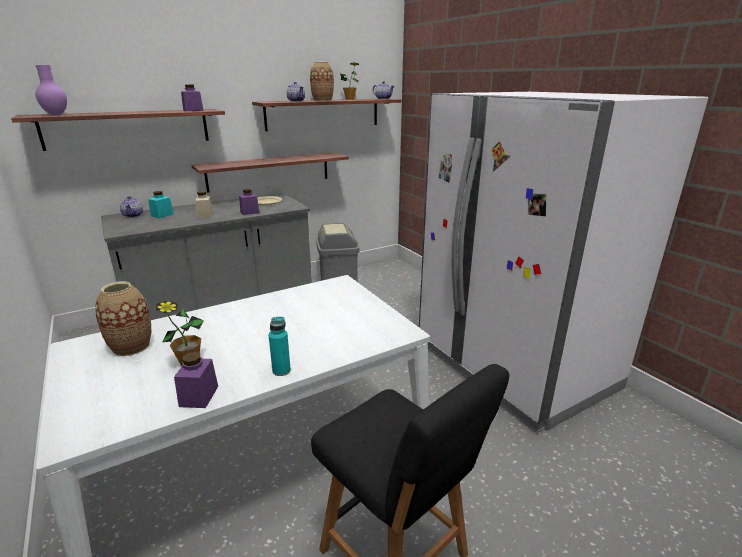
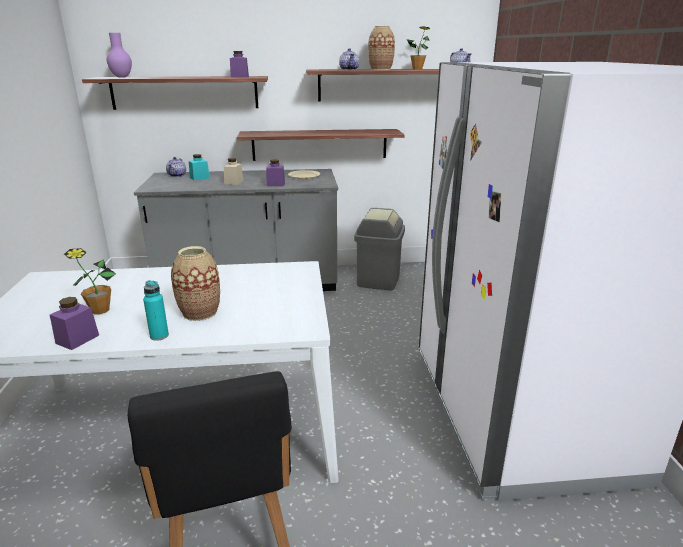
camera: 25 degrees right, 0 degrees up
(131, 346) = (76, 287): vase -> vase (200, 312)

